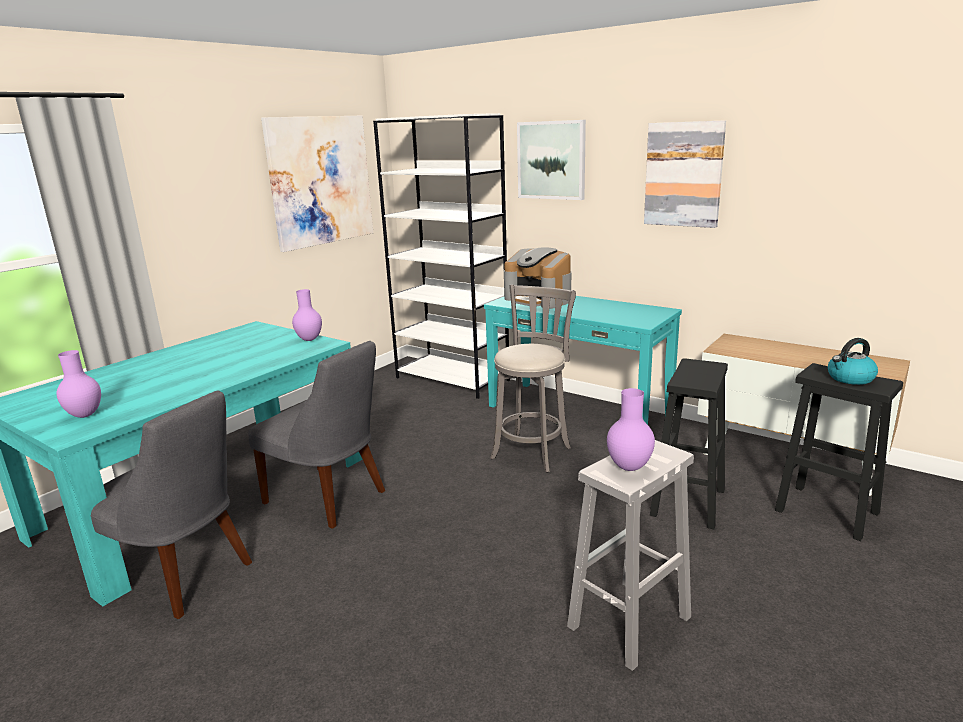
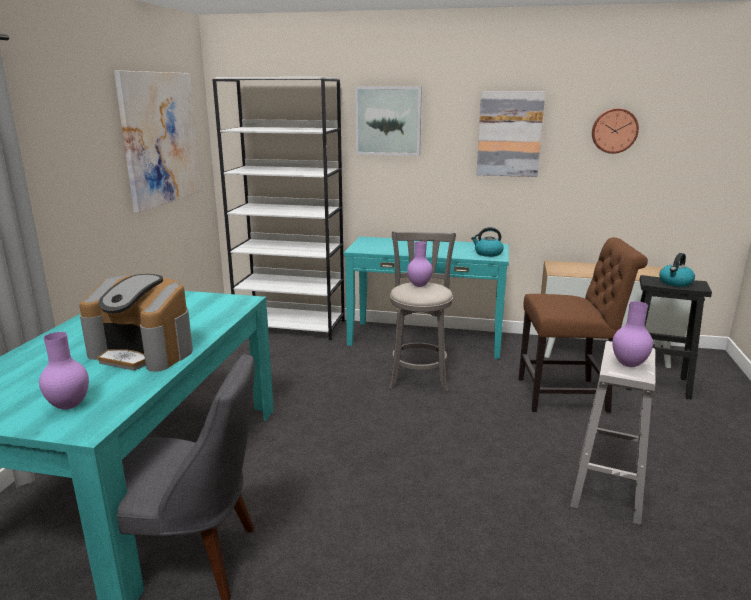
camera: 25 degrees left, 0 degrees up
(310, 339) = (221, 298): purple vase -> purple vase (419, 285)
(329, 498) = (274, 452): grey chair -> none
(539, 299) = (387, 244): coffee machine -> coffee machine (144, 352)
(638, 318) = (487, 253): none -> kettle
(688, 503) = (568, 395): black stool -> brown chair
(817, 169) = (614, 130): none -> wall clock

